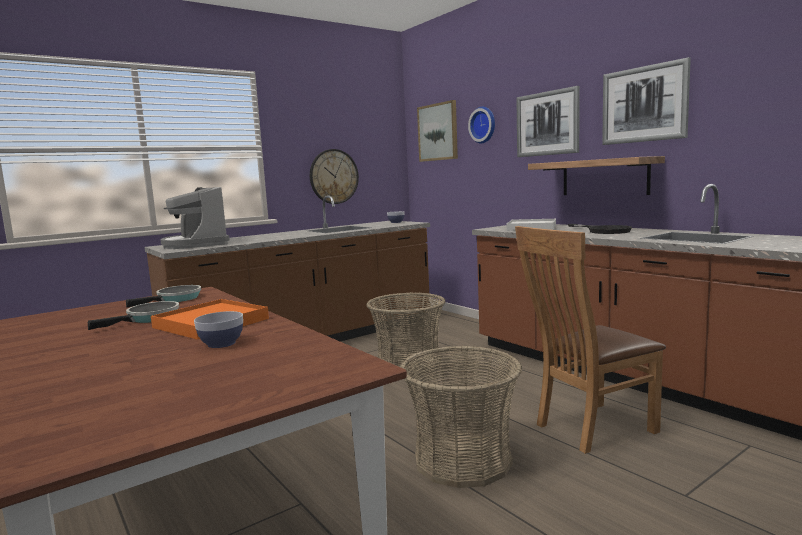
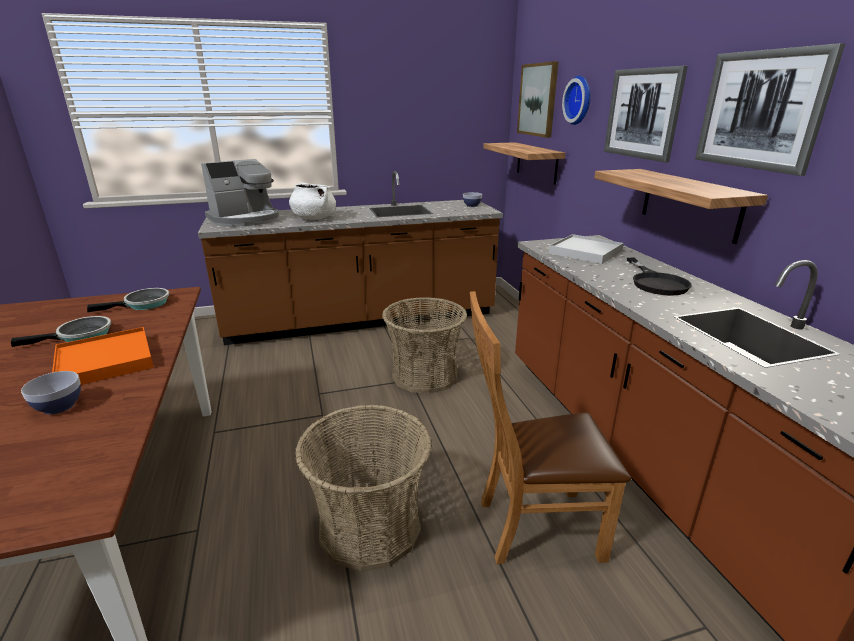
camera: 20 degrees right, 15 degrees up
(196, 244) = (245, 219): coffee machine -> coffee machine turned 120 degrees counterclockwise
(266, 238) = (313, 218): none -> white cooking pot
(334, 176) = (415, 145): wall clock -> none
(444, 182) = (536, 162): none -> shelf

